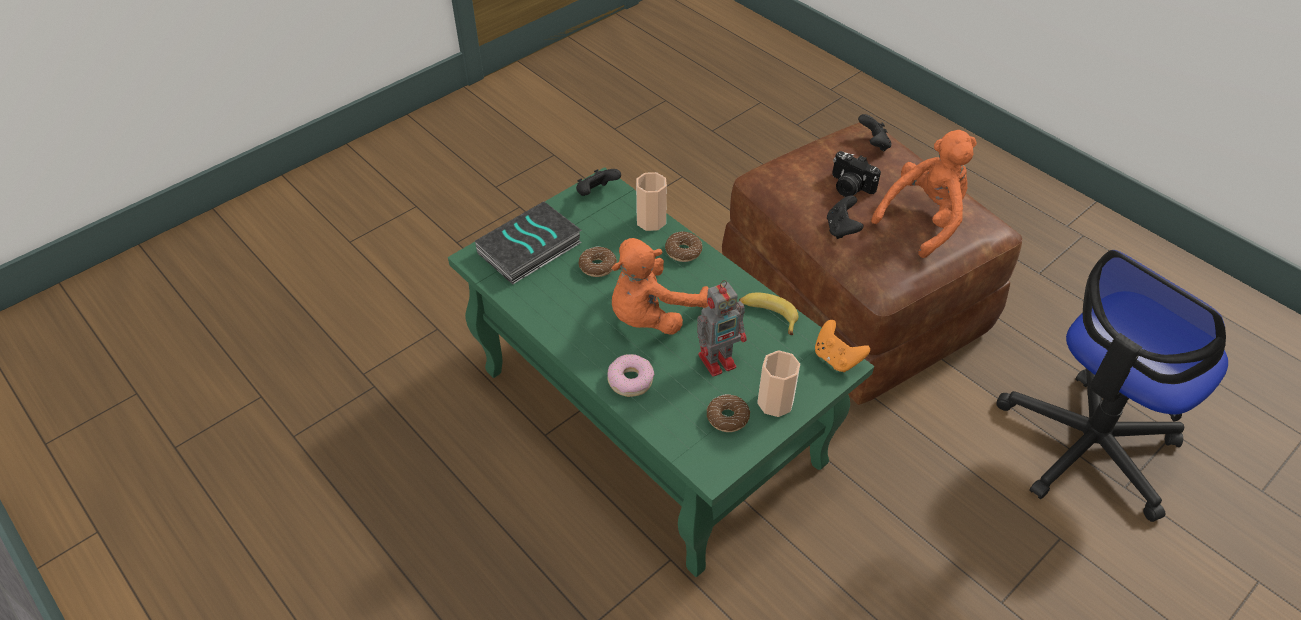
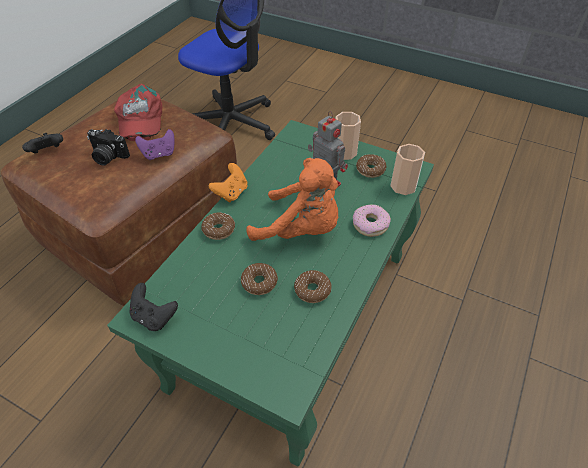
camera: 110 degrees left, 0 degrees up
(529, 249) = (258, 346): book -> none
(567, 302) = (312, 290): none -> donut
(651, 221) = (185, 261): cup -> cup (403, 186)
(768, 315) = (269, 169): banana -> none
(836, 358) = (293, 134): orange game controller -> orange game controller (231, 193)
(842, 229) = (159, 154): black game controller -> purple game controller
(849, 187) = (107, 157): camera -> camera turned 90 degrees clockwise
(924, 220) = (139, 119): orange plush toy -> red cap

